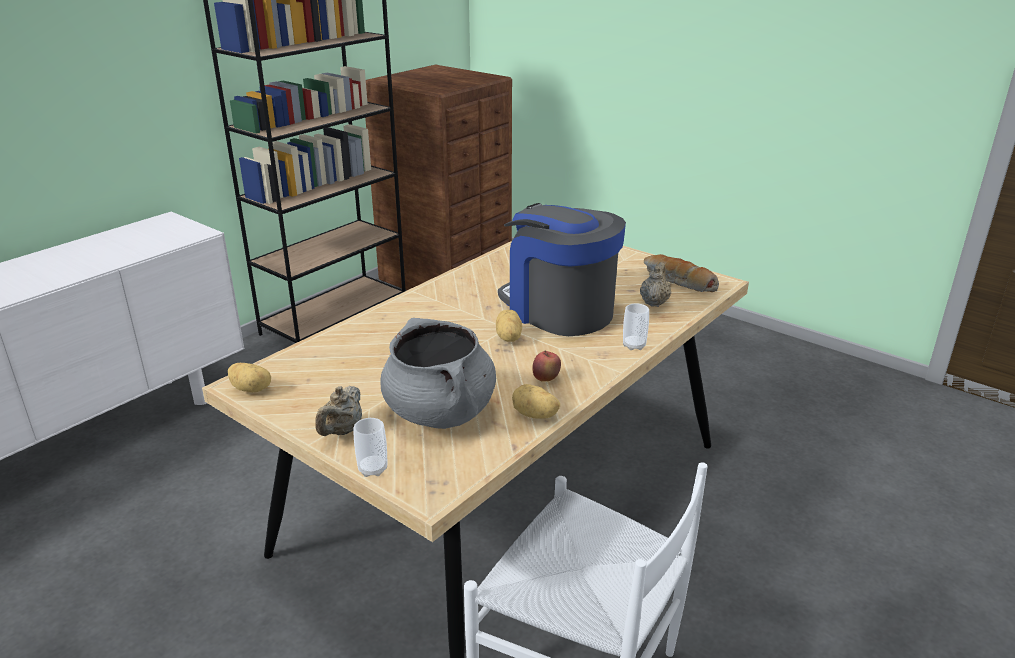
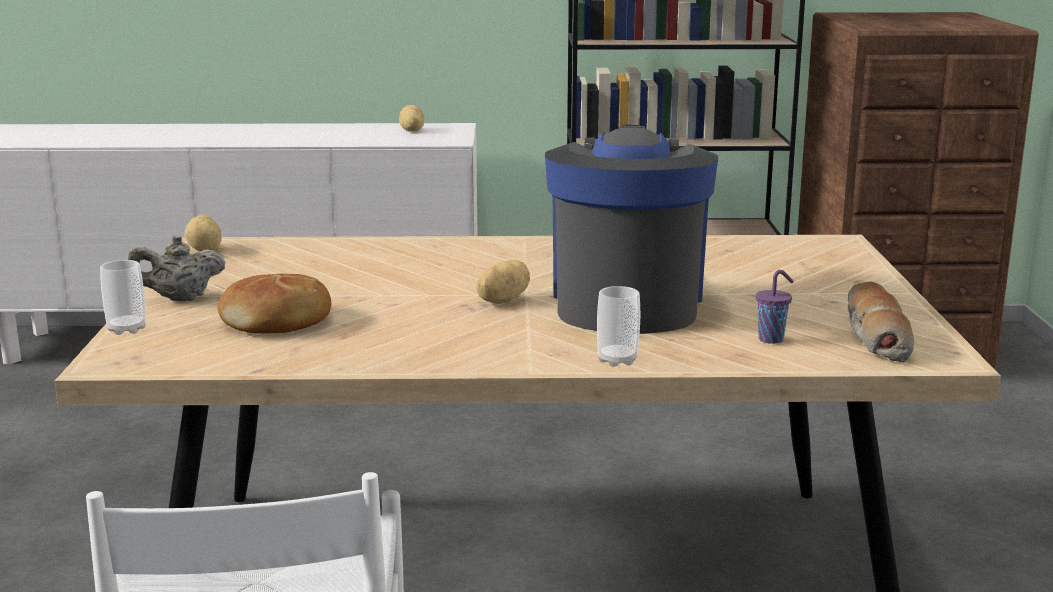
camera: 50 degrees right, 10 degrees down
(440, 412) = (278, 321): grey cooking pot -> bread
(535, 415) = (342, 360): potato -> potato (411, 131)
(546, 379) = (436, 342): apple -> none
(654, 302) = (772, 339): beige teapot -> purple cup

